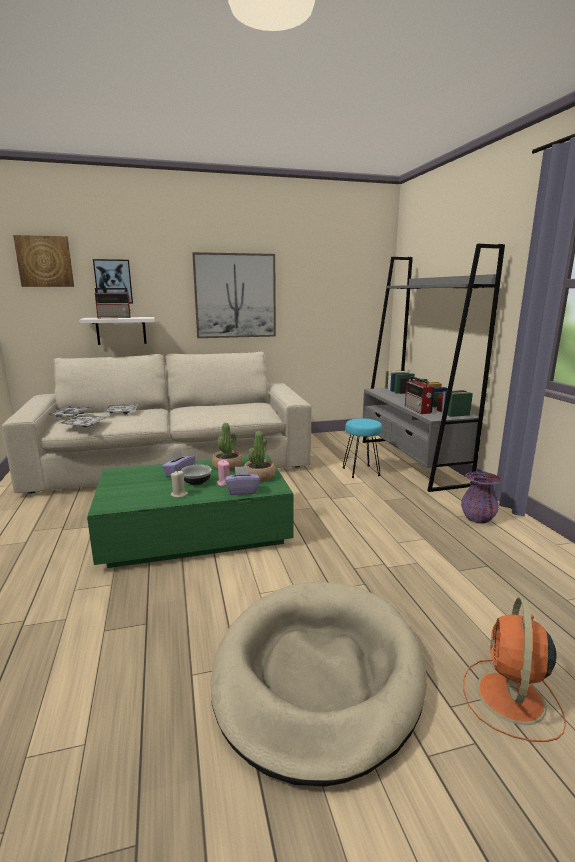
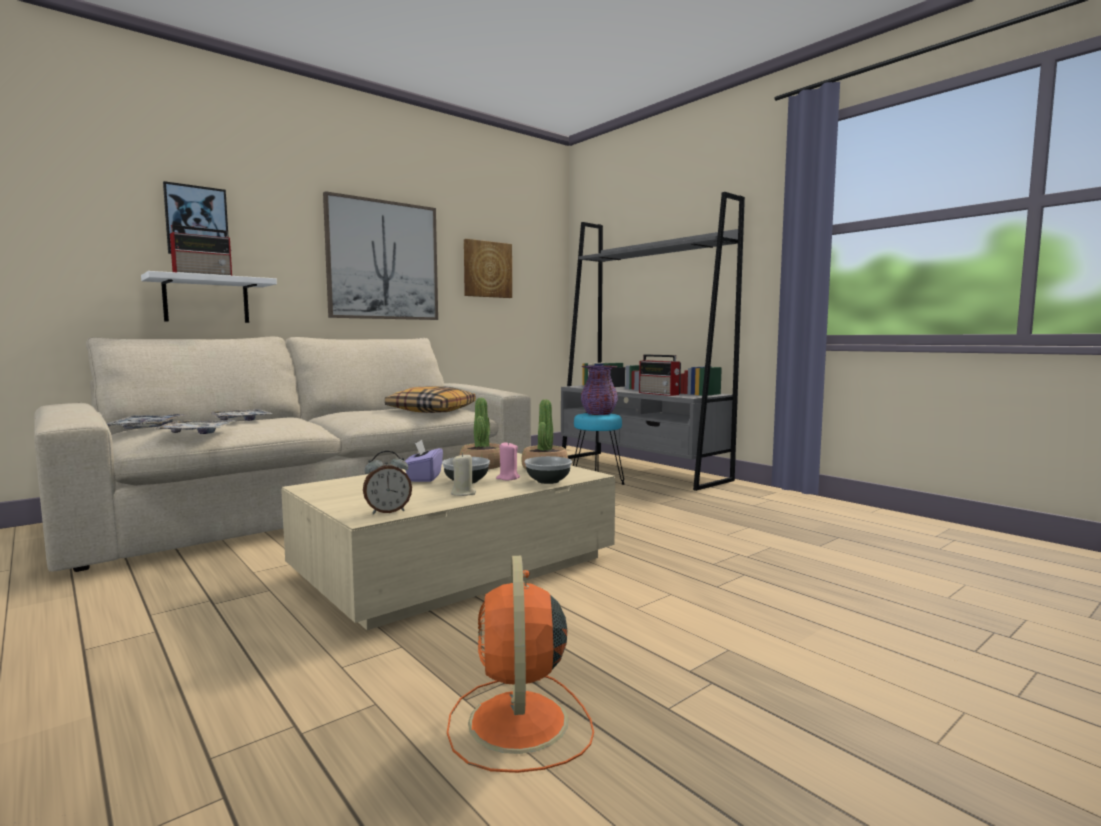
camera: 25 degrees left, 10 degrees down
(45, 261) = (71, 175): picture -> picture (487, 269)
(121, 504) = (388, 511): none -> alarm clock
(196, 531) = (457, 566): green coffee table -> beige coffee table
(239, 411) = (431, 410): none -> pillow
(242, 491) = (548, 481): purple tissue box -> bowl
(318, 674) = (815, 663): beige dog bed -> none
(477, 518) = (774, 504): purple vase -> purple vase (598, 414)
(510, 699) = (1011, 630): orange fan -> orange fan (518, 724)

